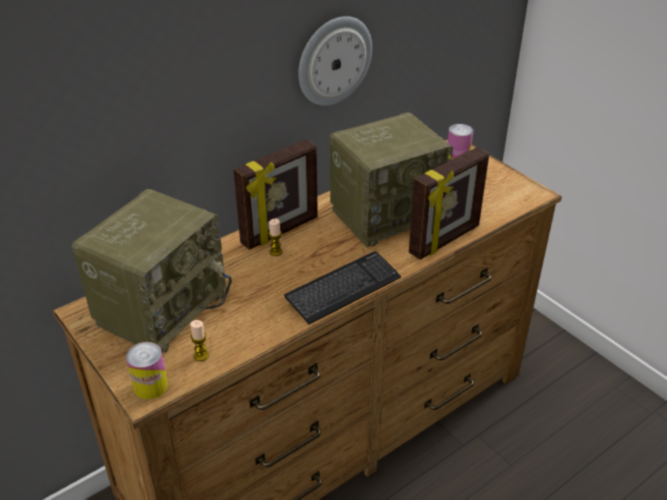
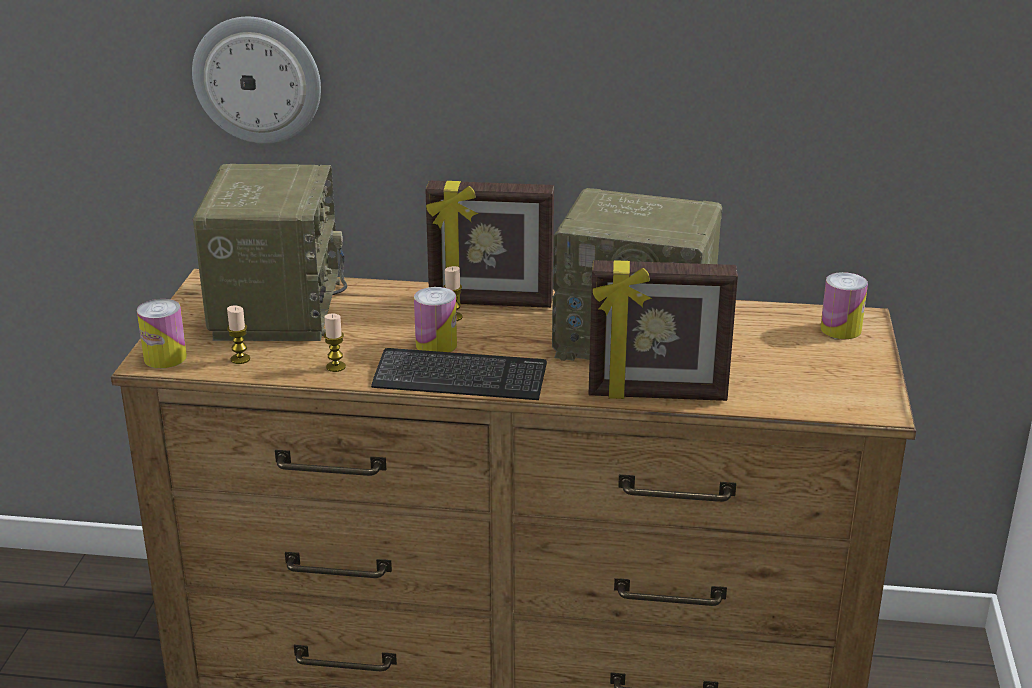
camera: 45 degrees right, 10 degrees down
(161, 306) = (275, 308): radio -> radio turned 75 degrees counterclockwise
(266, 324) = (336, 367): none -> candle
(296, 275) = (436, 345): none -> can
(334, 60) = (643, 96): wall clock -> wall clock (257, 79)

